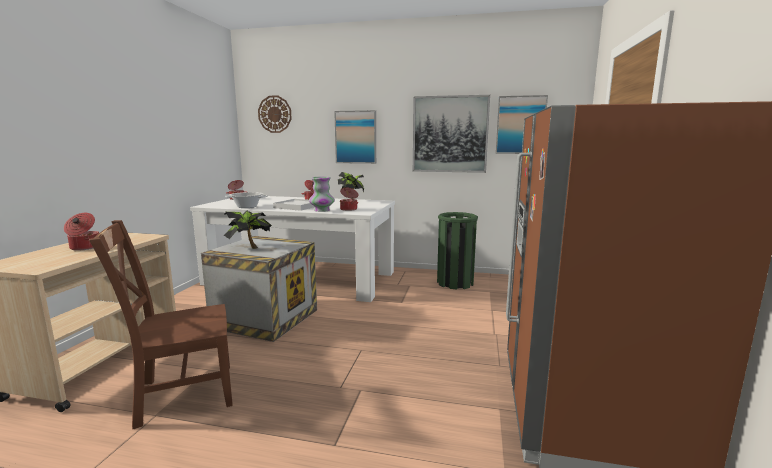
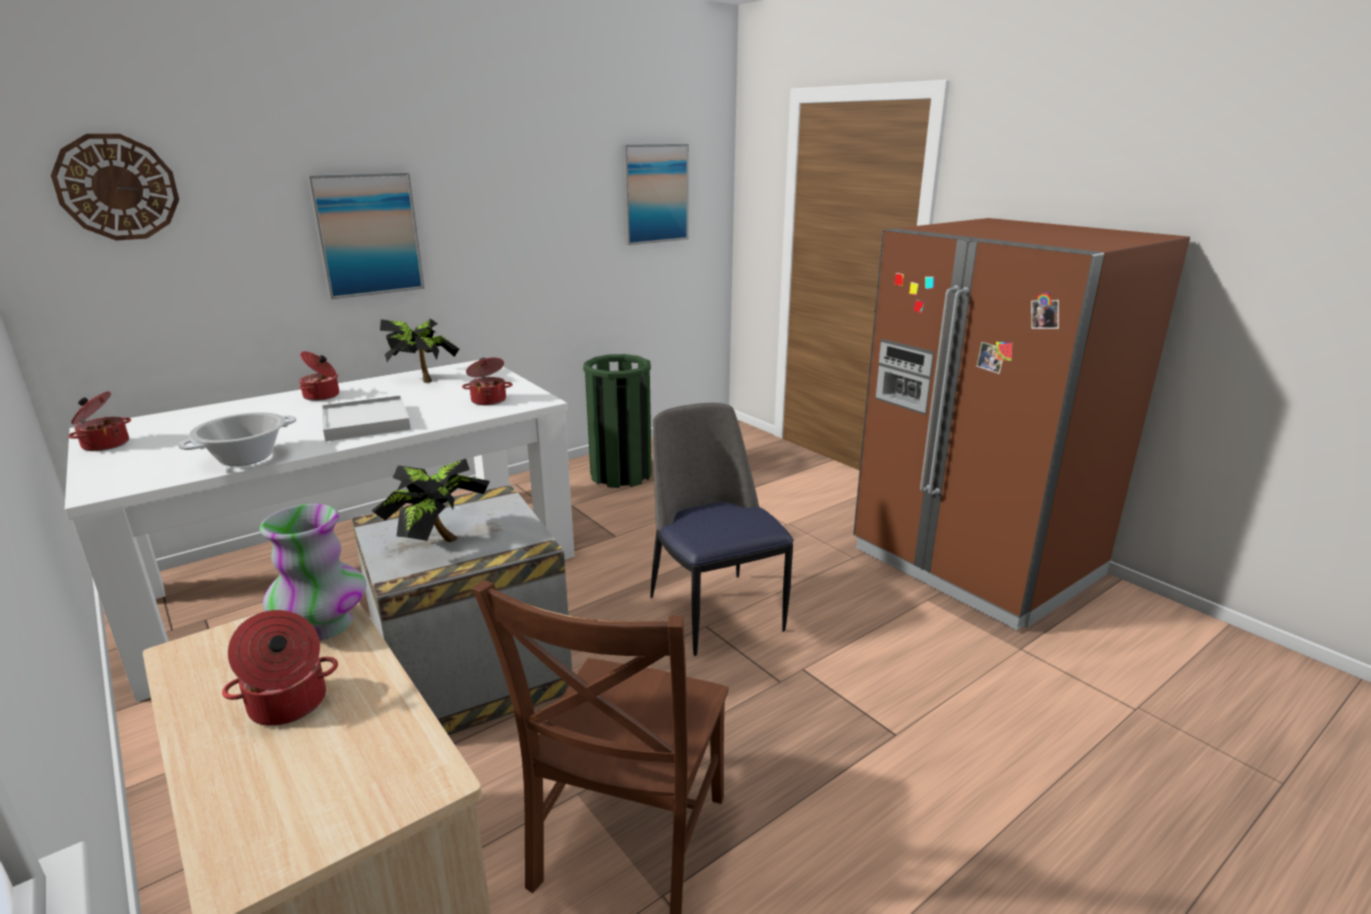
camera: 50 degrees left, 10 degrees up
(322, 210) = (453, 417): vase -> vase (323, 625)
(377, 347) = (714, 610): none -> chair
(450, 134) = (553, 216): picture -> none

